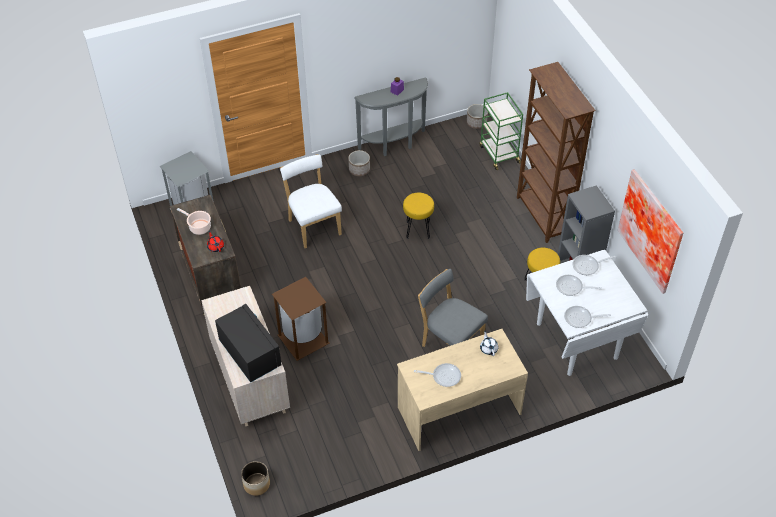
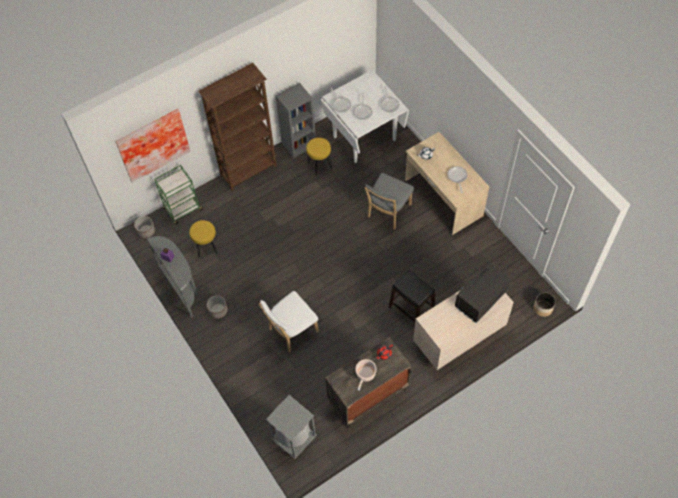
camera: 100 degrees left, 10 degrees up
(303, 340) = (411, 309): brown trash can -> black stool
(417, 229) = (280, 253): yellow stool -> yellow stool (206, 247)
(653, 230) = (334, 46): picture -> picture (152, 143)

